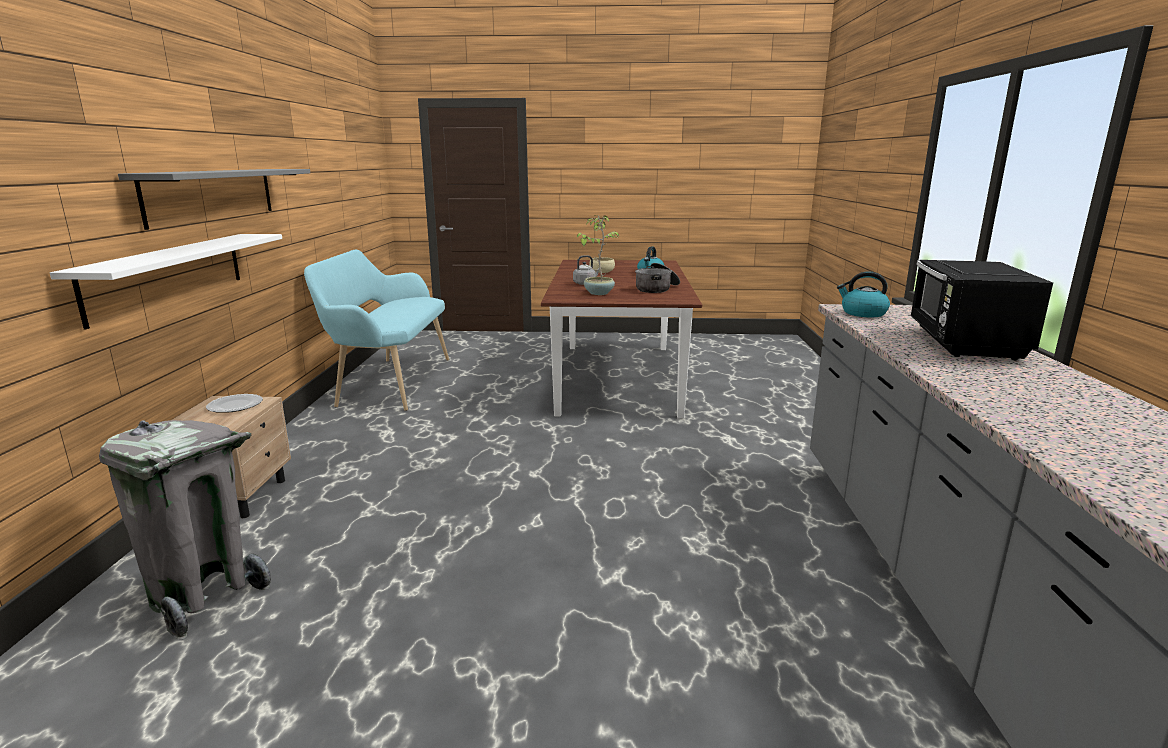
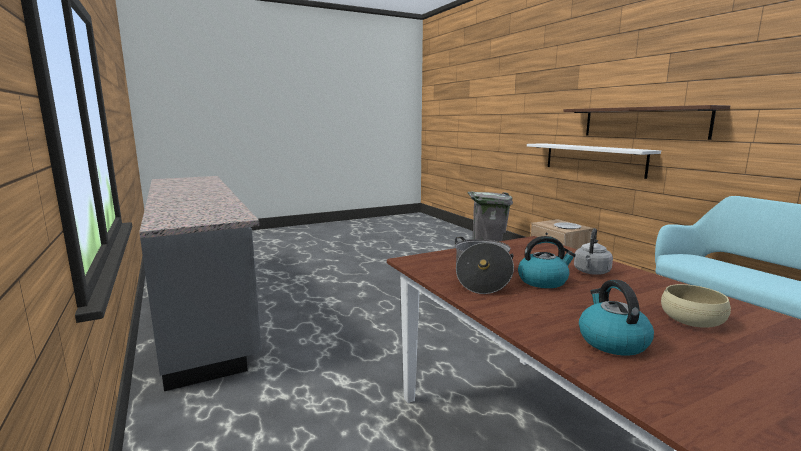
camera: 150 degrees right, 5 degrees down
(212, 195) = (642, 122): grey shelf -> brown shelf
(598, 293) = (522, 255): potted plant -> none
(862, 313) = (227, 214): kettle -> kettle (543, 281)
(964, 343) = (184, 203): black microwave -> none

